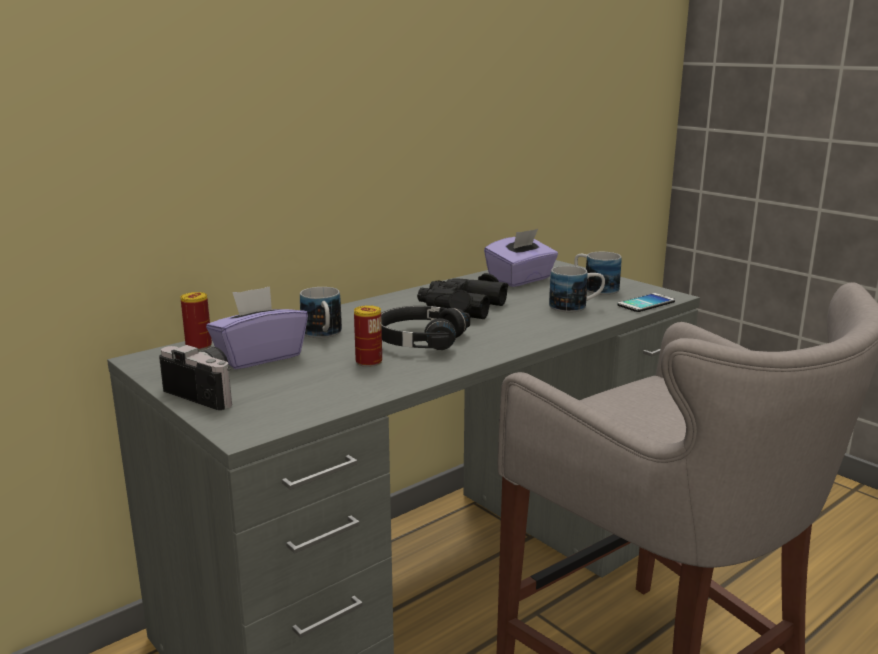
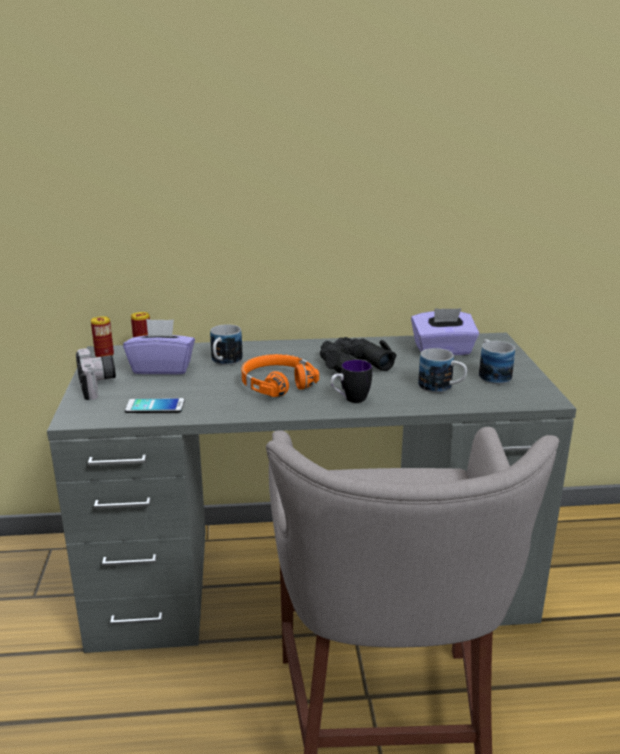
camera: 35 degrees right, 5 degrees up
(369, 362) = (216, 392): can -> can (104, 355)
(419, 340) = (276, 384): black headphones -> orange headphones
(517, 335) = (350, 400): none -> mug
(646, 303) = (509, 401): phone -> phone (155, 406)

